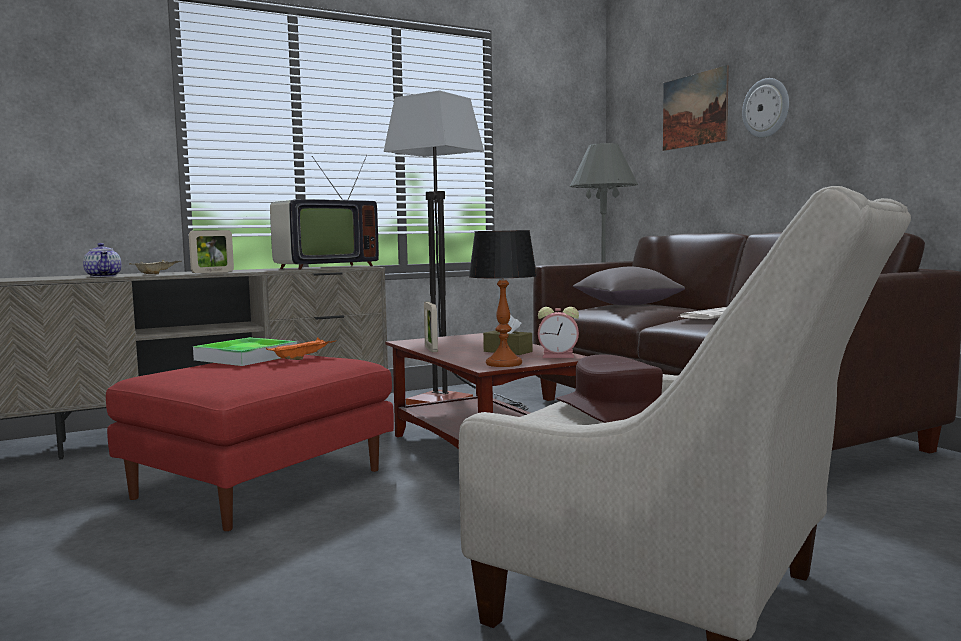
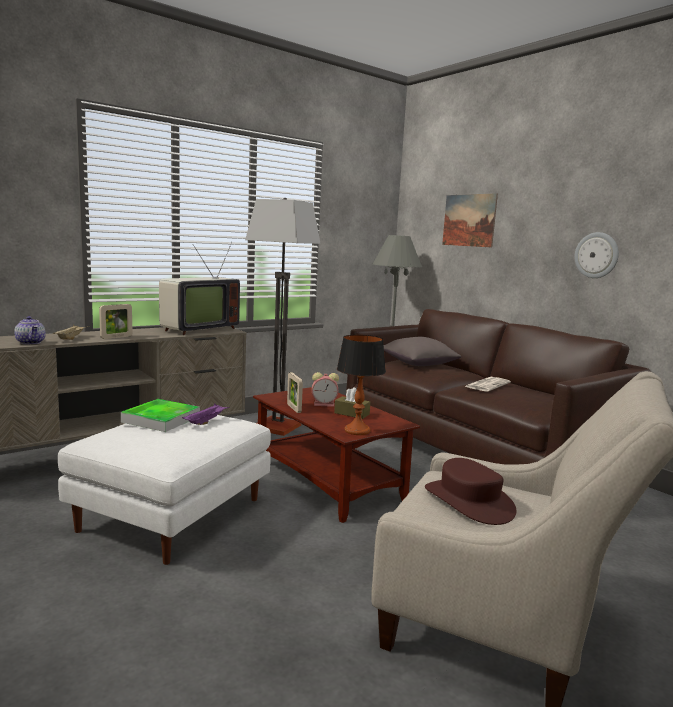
camera: 10 degrees left, 5 degrees up
(262, 482) = (173, 513): red ottoman -> white ottoman
(302, 358) = (206, 421): orange tray -> purple tray
(559, 356) = (391, 421): alarm clock -> alarm clock (325, 404)
(766, 108) = (523, 230): wall clock -> wall clock (596, 255)

